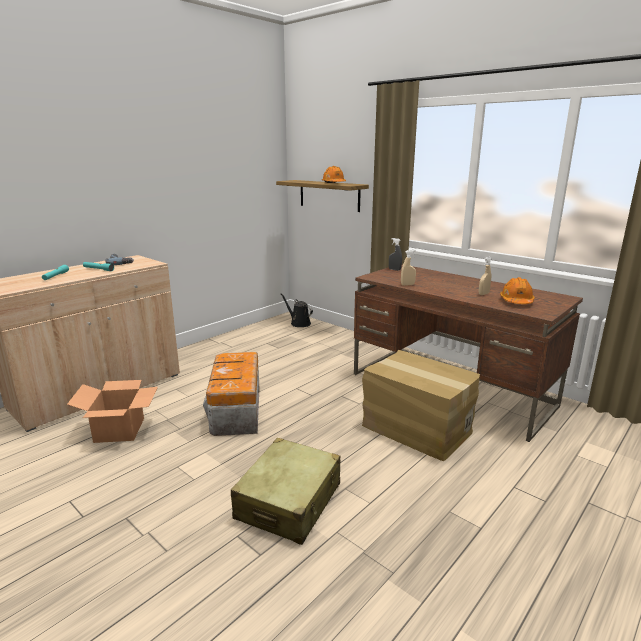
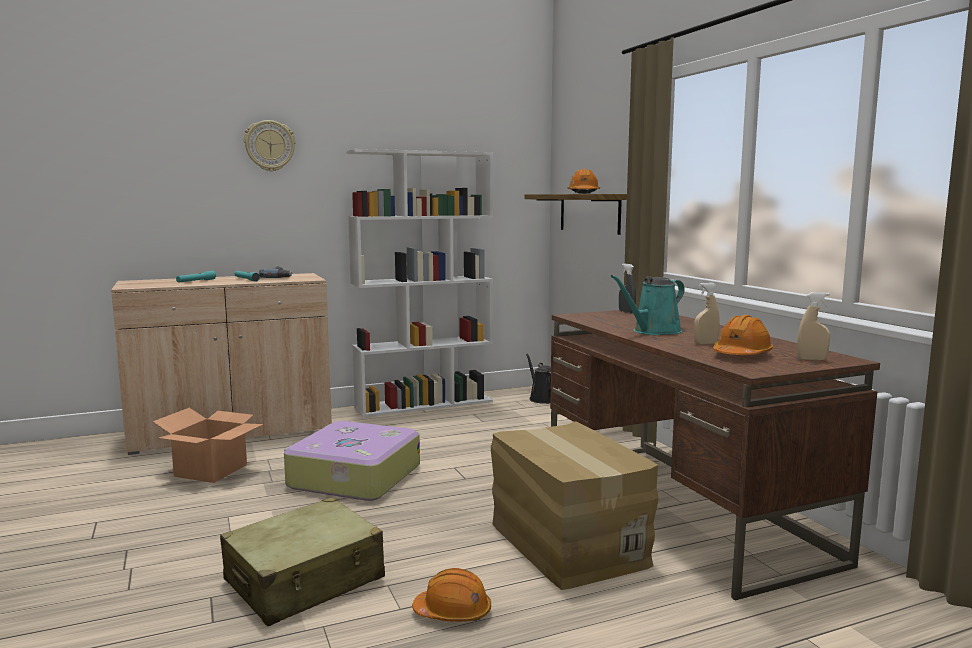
camera: 25 degrees right, 10 degrees down
(90, 150) = (269, 146): none -> wall clock
(225, 340) = (424, 404): none -> white bookcase
(236, 411) = (353, 477): storage box -> suitcase
(402, 495) = (453, 612): none -> orange hard hat
(407, 285) = (608, 326): beige spray bottle -> beige spray bottle (812, 359)
(440, 287) = (653, 331): none -> turquoise watering can

